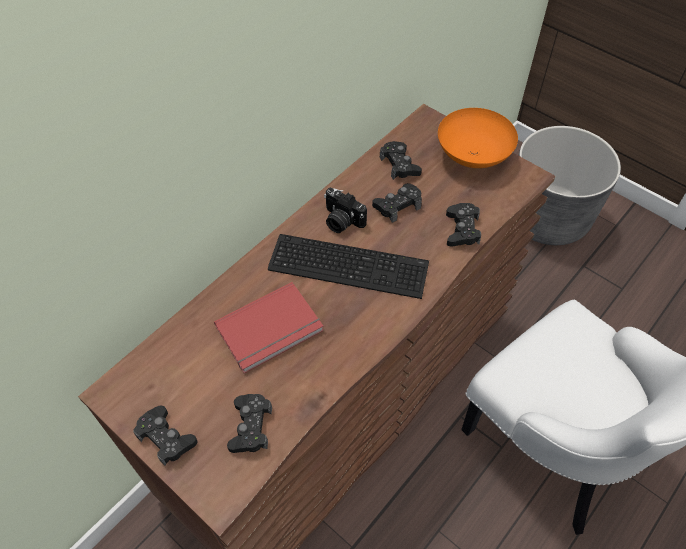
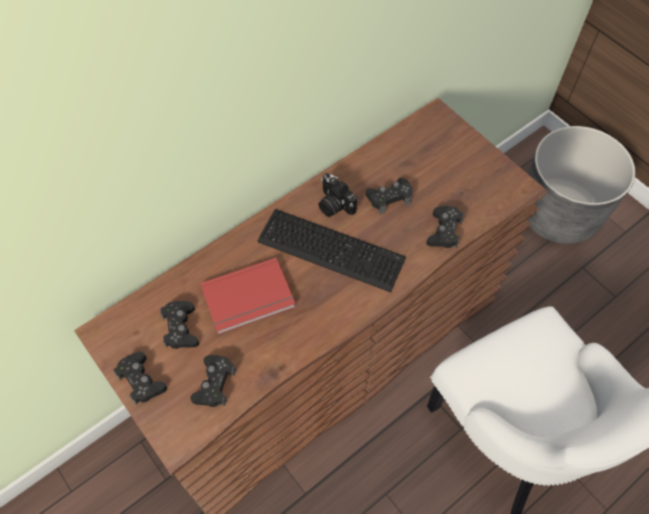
camera: 10 degrees right, 5 degrees up
(399, 165) = (400, 157): black game controller -> black game controller (180, 328)
(474, 156) = (474, 159): orange bowl -> none

